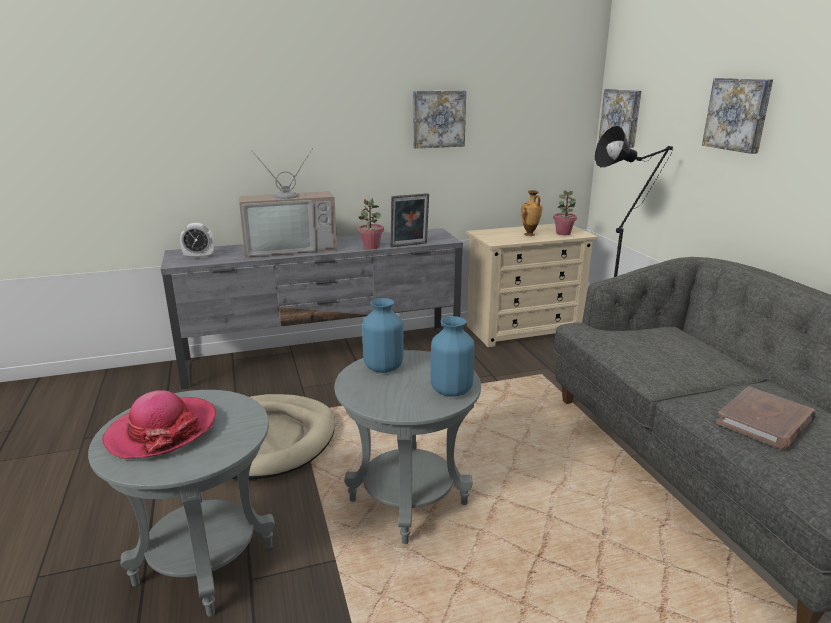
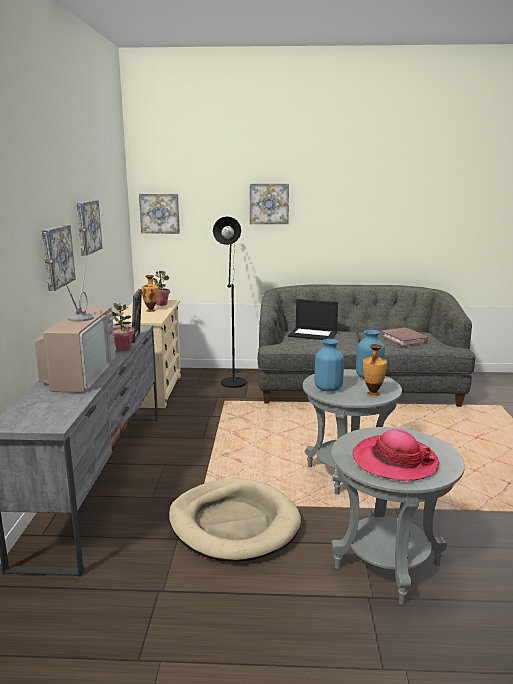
camera: 70 degrees left, 5 degrees down
(199, 257) = (46, 413): alarm clock -> none
(348, 141) = (56, 256): none -> picture
(382, 399) = (372, 394): none -> vase
(666, 342) = (313, 334): none -> laptop

